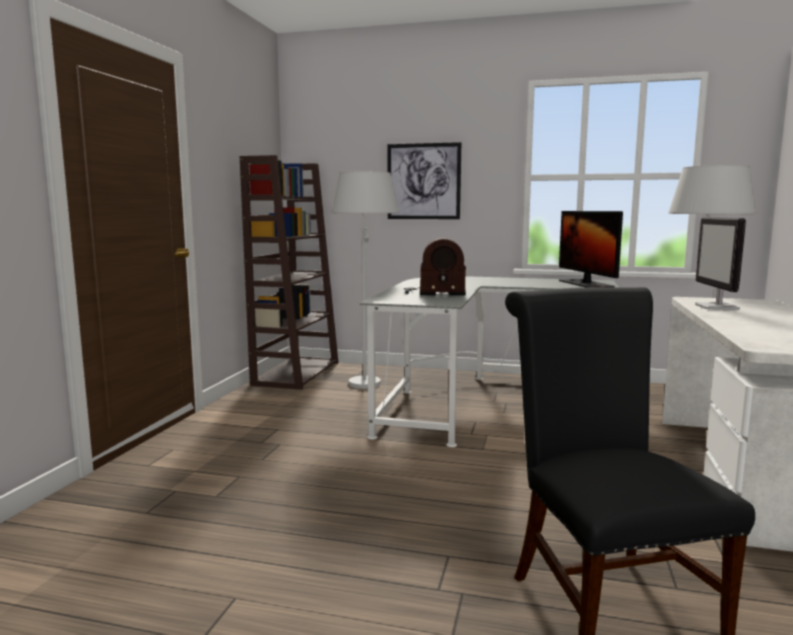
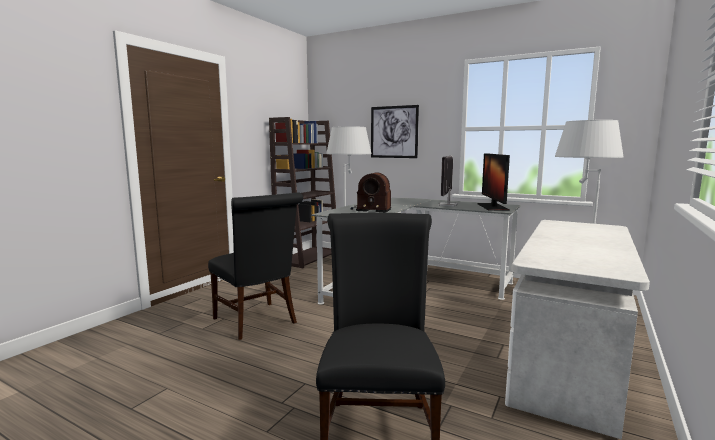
camera: 15 degrees right, 0 degrees up
(299, 475) = (257, 322): none -> black chair
(717, 307) = (559, 230): monitor -> monitor (447, 205)

